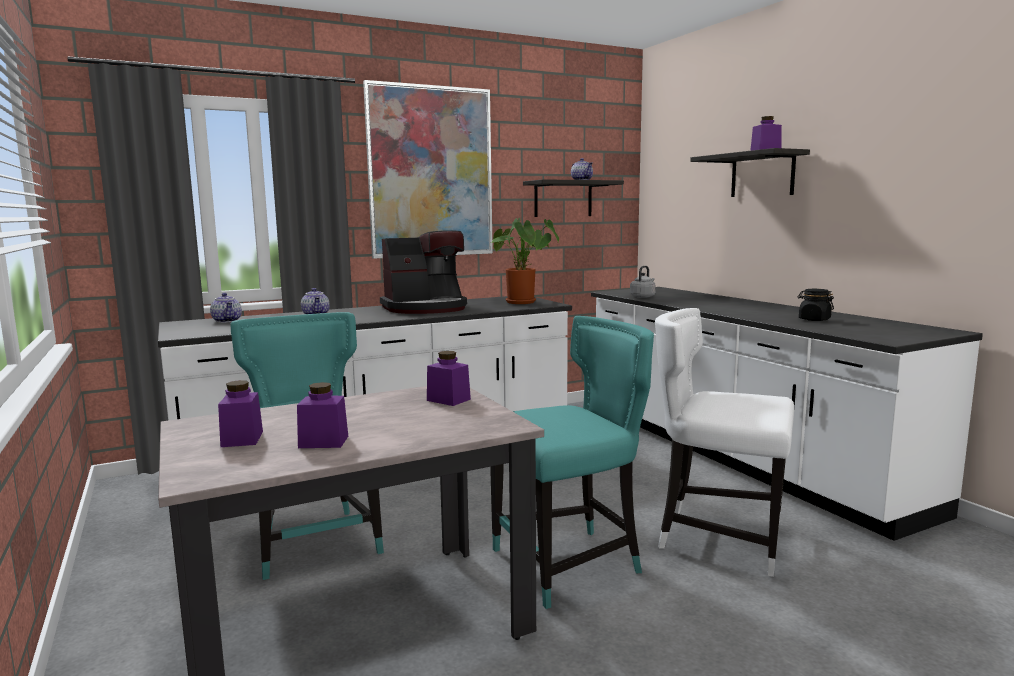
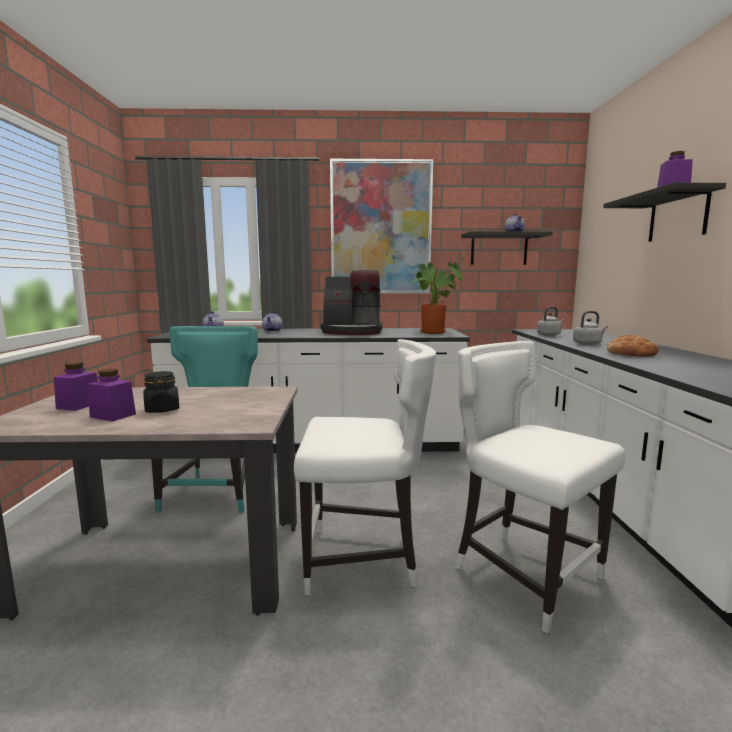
camera: 25 degrees right, 0 degrees up
(448, 400) = (257, 398): purple jar -> none
(570, 563) = (364, 559): turquoise chair -> white chair
(697, 304) = (588, 344): none -> grey kettle
(751, 312) = (631, 353): none -> bread
(814, 319) = (691, 365): black jar -> black jar (162, 409)

